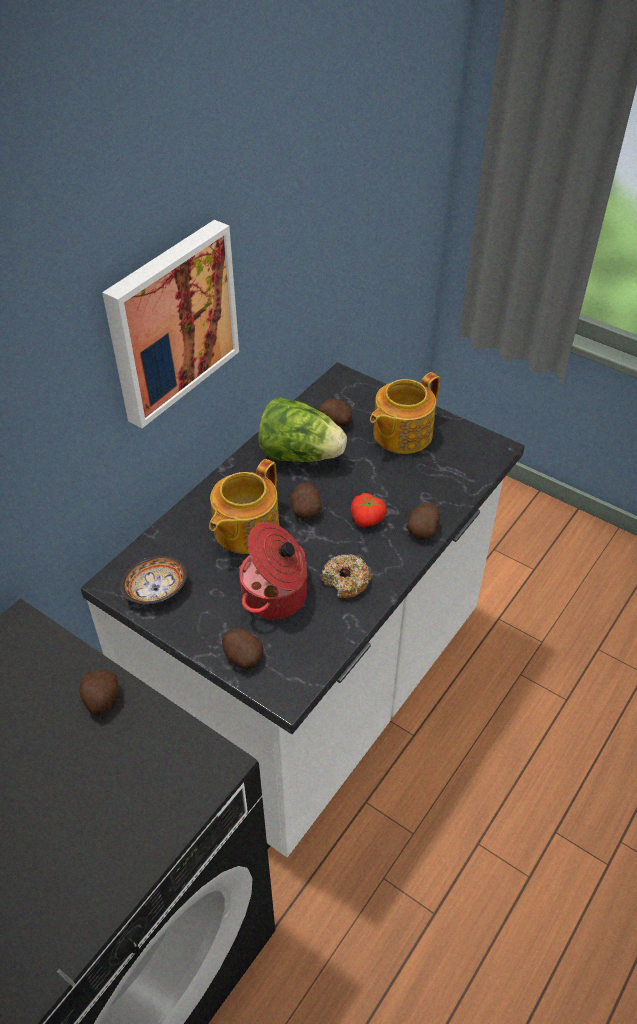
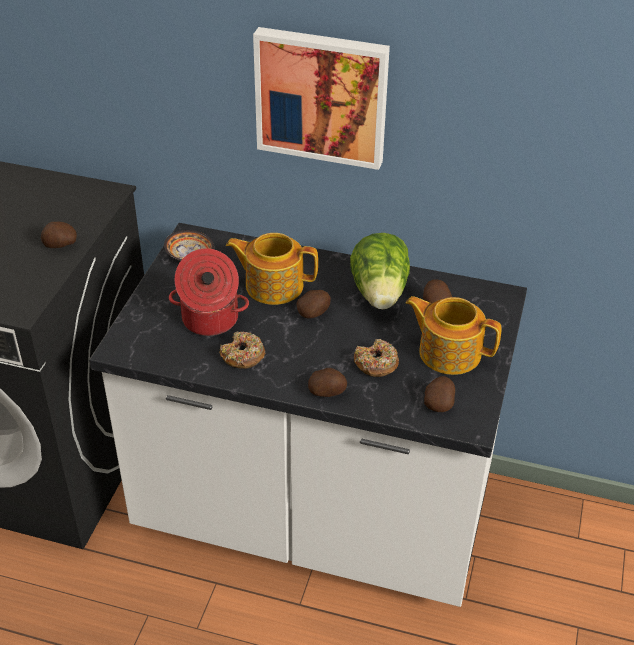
camera: 70 degrees right, 5 degrees down
(242, 657) = (143, 317): potato -> potato (439, 403)
(368, 518) = (323, 353): tomato -> none
(398, 485) = (376, 364): none -> donut

